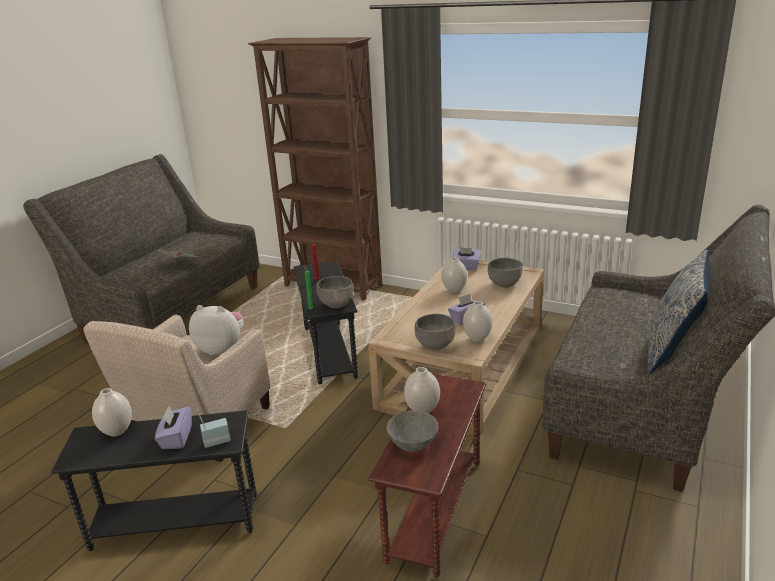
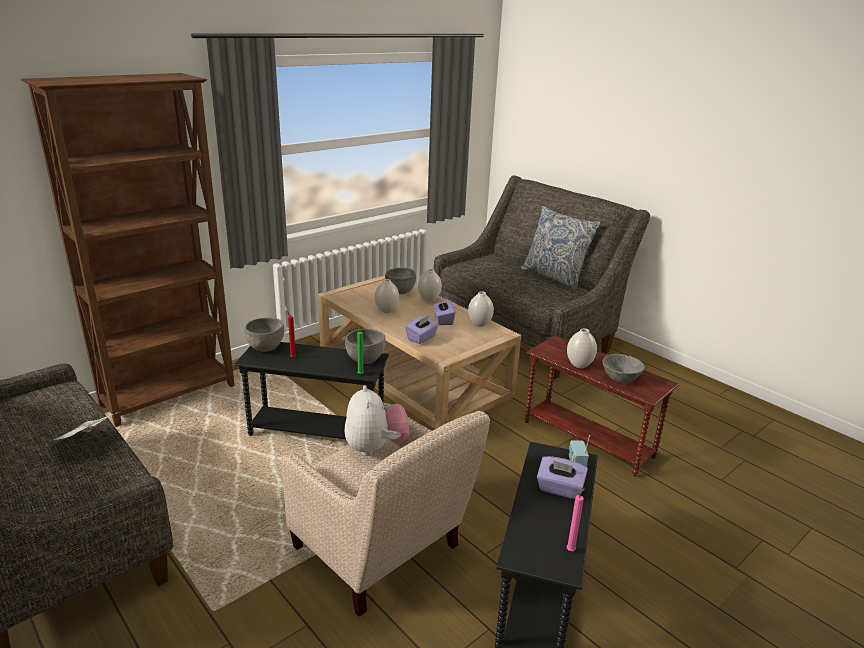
camera: 70 degrees left, 0 degrees up
(94, 458) = (571, 550): none -> pink candle
(117, 431) = (525, 529): white vase -> white vase (429, 299)
(222, 349) = (375, 447): plush toy -> plush toy turned 135 degrees clockwise
(436, 345) = (476, 341): grey bowl -> grey bowl (266, 348)
(466, 266) = (349, 294): purple tissue box -> purple tissue box (421, 338)

